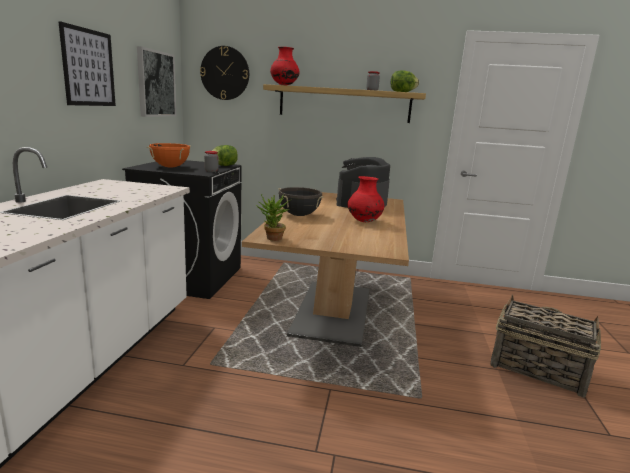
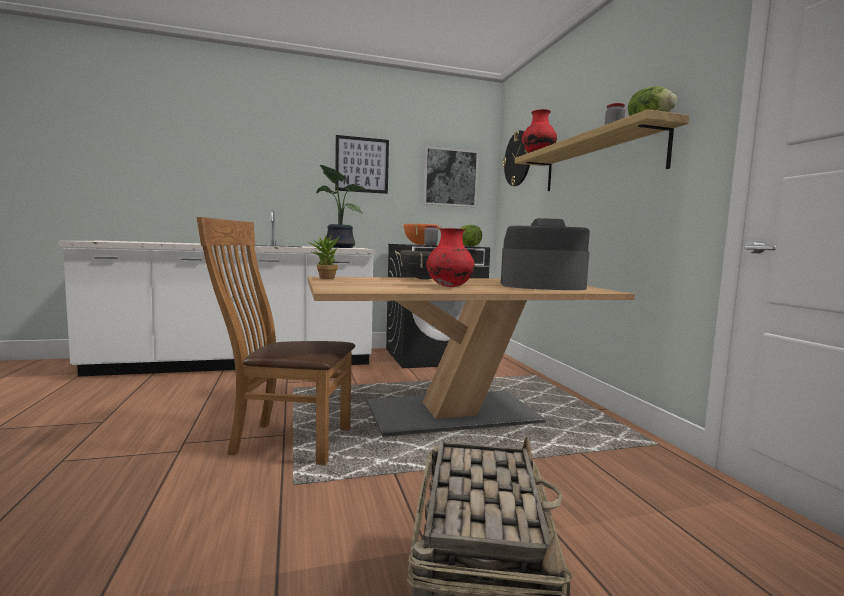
camera: 65 degrees right, 10 degrees down
(128, 189) = (337, 247): none -> potted plant
(344, 391) = (285, 441): none -> brown chair

